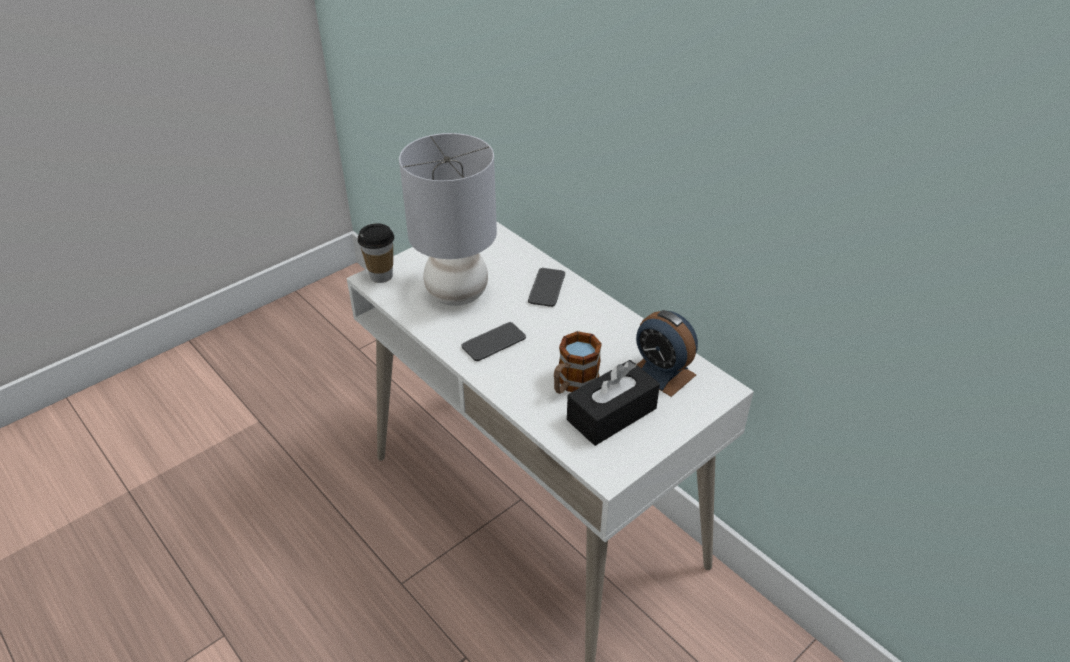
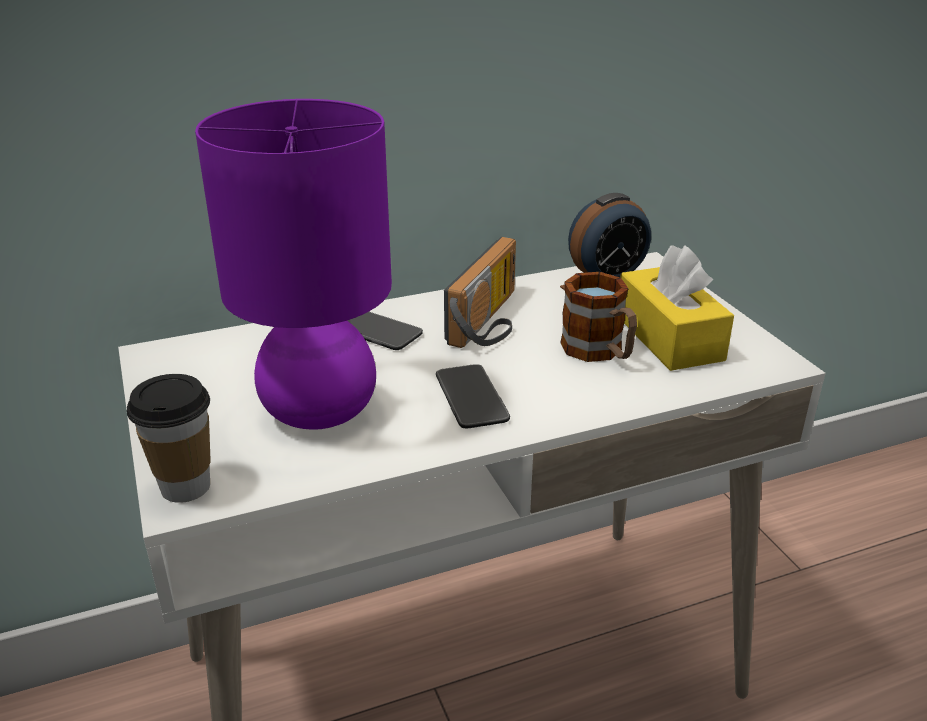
camera: 70 degrees left, 10 degrees down
(456, 294) = (320, 411): grey table lamp -> purple table lamp
(585, 331) = (492, 321): none -> radio
(611, 414) = (669, 337): black tissue box -> yellow tissue box

